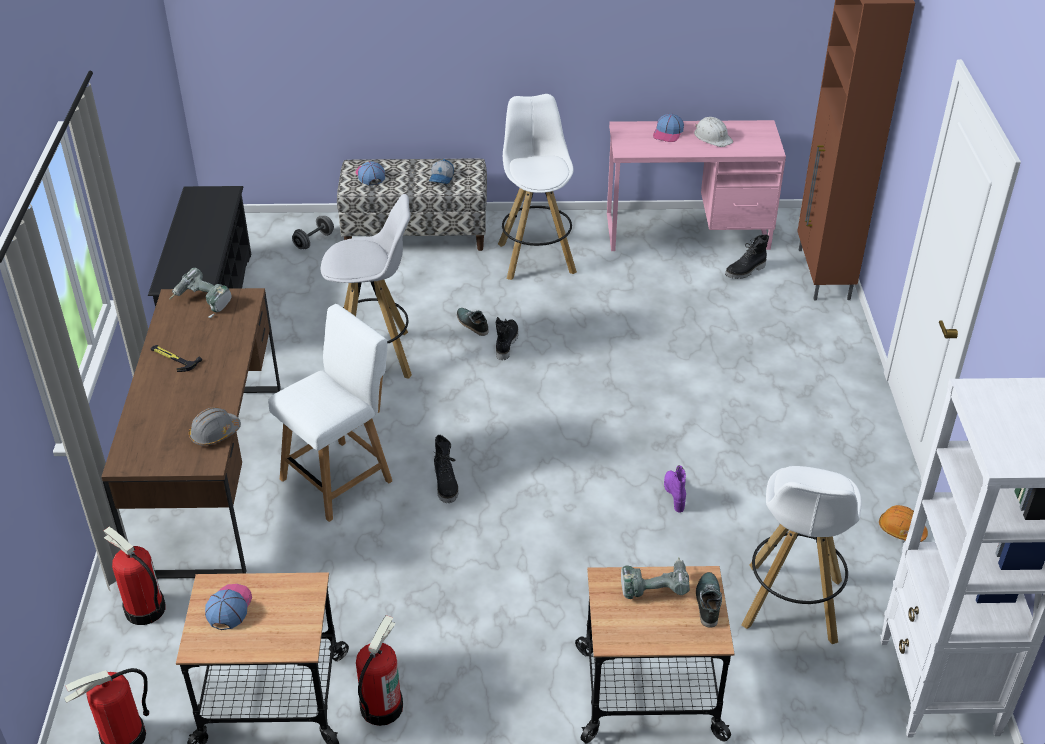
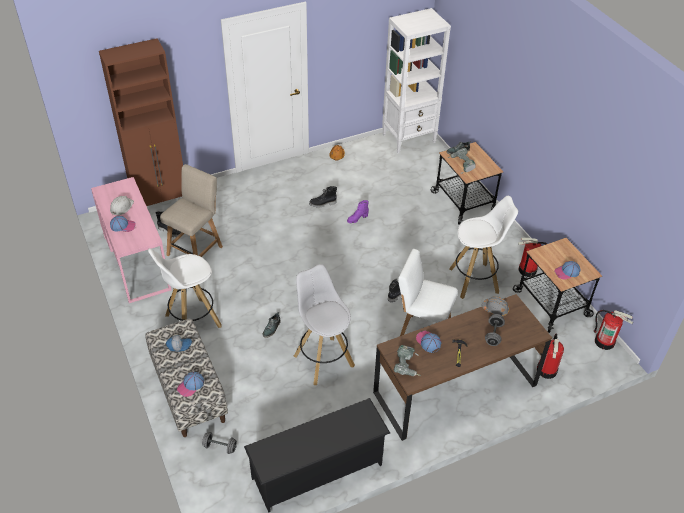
camera: 115 degrees left, 5 degrees up
(170, 409) = (493, 335): none -> grey dumbbell
(222, 336) = (428, 342): none -> cap
(505, 343) = (282, 308): black boot -> black boot (323, 204)
(688, 288) = (196, 249): none -> beige chair
(792, 605) = (396, 176): white stool -> white stool (475, 280)

